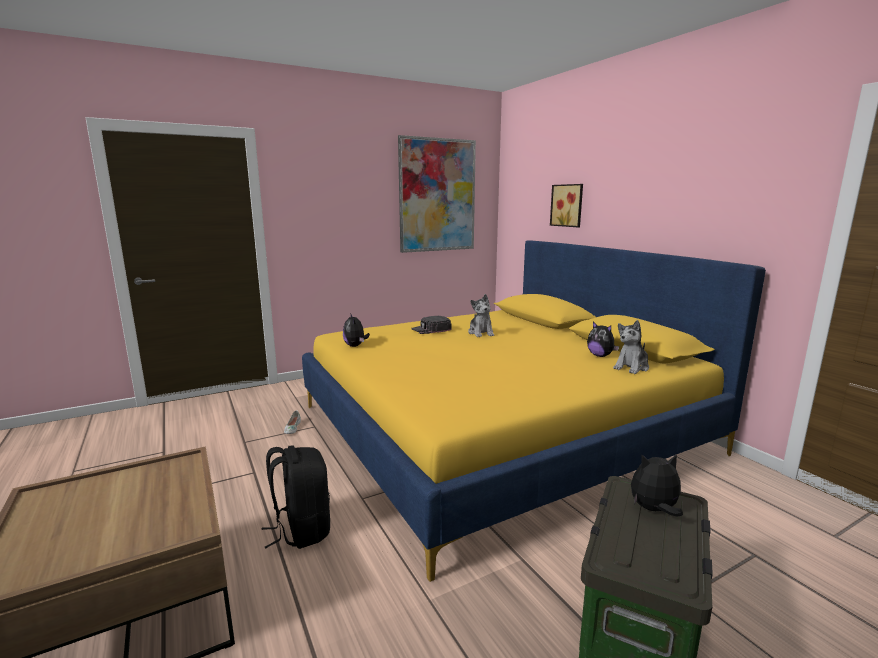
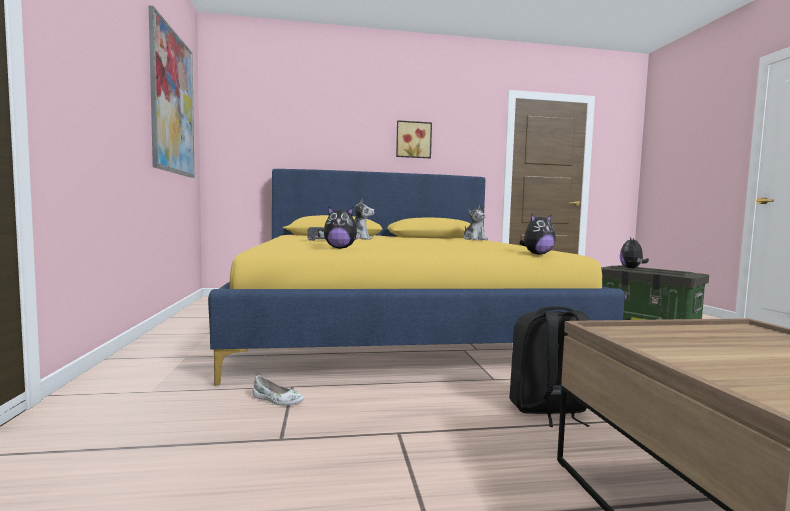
camera: 70 degrees left, 10 degrees down
(568, 205) = (313, 138): picture -> picture (413, 140)
(600, 356) = (446, 239): plush toy -> plush toy (537, 254)

